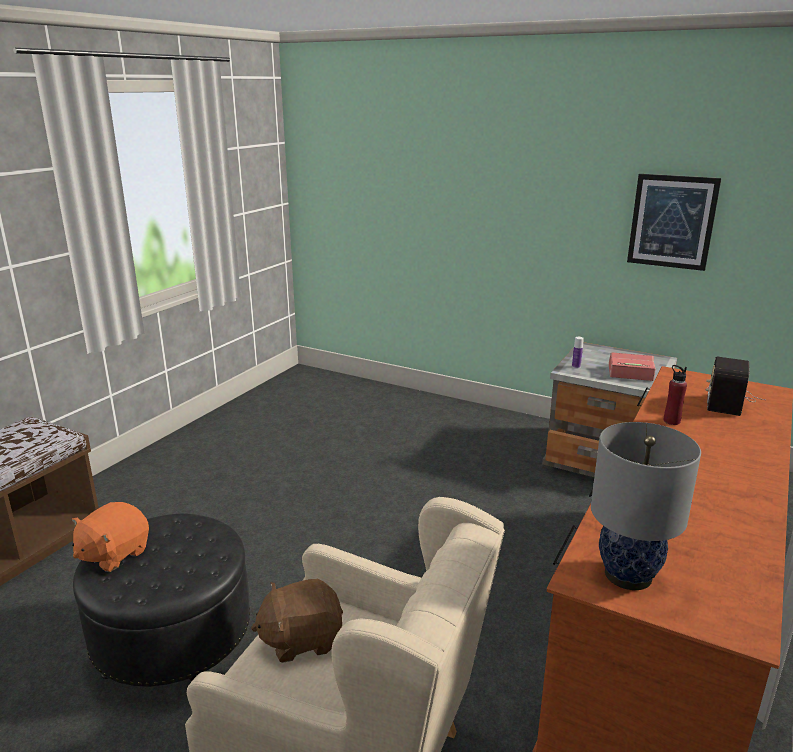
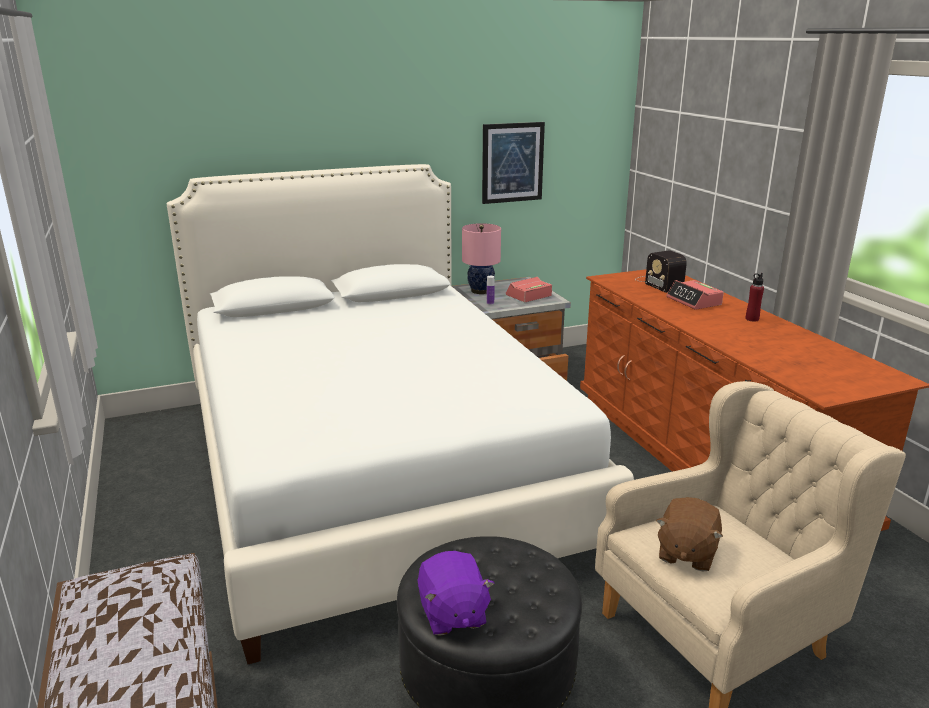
camera: 50 degrees left, 0 degrees up
(113, 554) = (452, 614): orange plush toy -> purple plush toy
(369, 471) = (376, 471): none -> white bed
(594, 354) = (481, 291): none -> pink table lamp
(628, 575) = (829, 382): grey table lamp -> none
(671, 421) = (667, 305): red bottle -> red bottle (752, 319)
(716, 431) = (694, 301): none -> alarm clock

